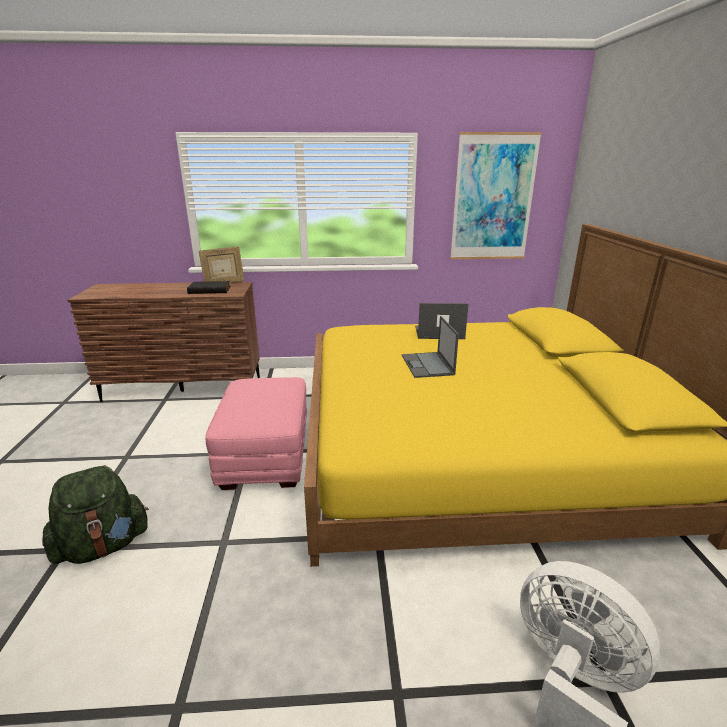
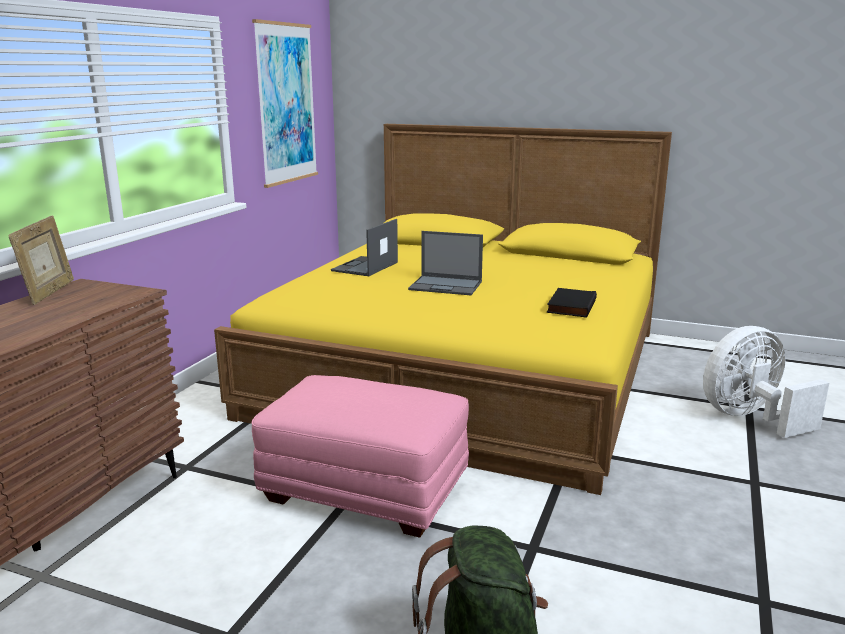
camera: 65 degrees left, 5 degrees down
(210, 290) = (73, 303): black book -> black book (570, 306)

